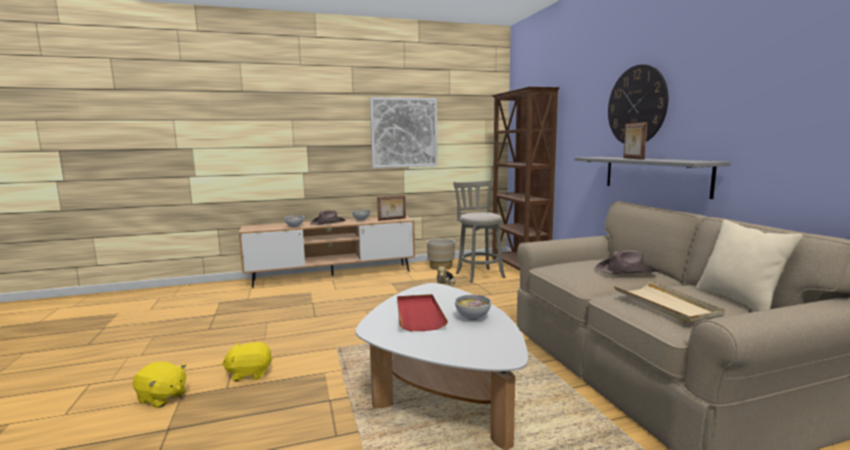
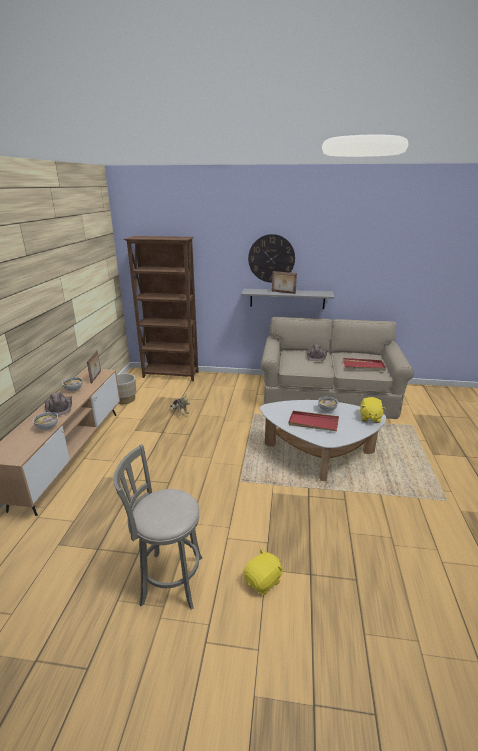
camera: 65 degrees left, 15 degrees up
(249, 373) = (252, 529): yellow plush toy -> yellow plush toy (370, 417)
(404, 132) = (68, 288): picture -> none
(478, 274) = (163, 391): grey stool -> grey stool (168, 579)
(666, 304) = (364, 366): beige tray -> red tray
(738, 300) = (362, 353): beige pillow -> none

